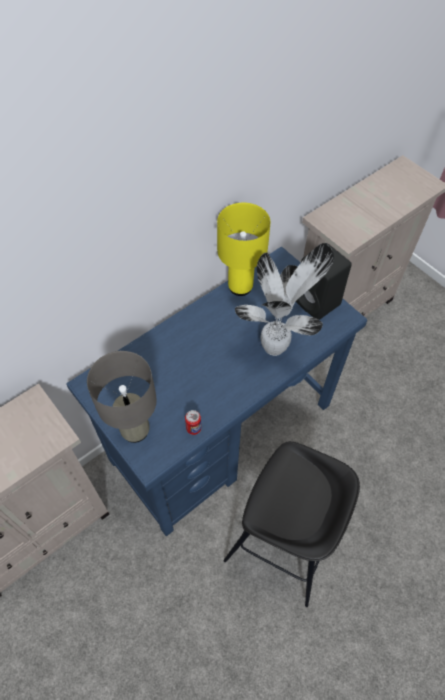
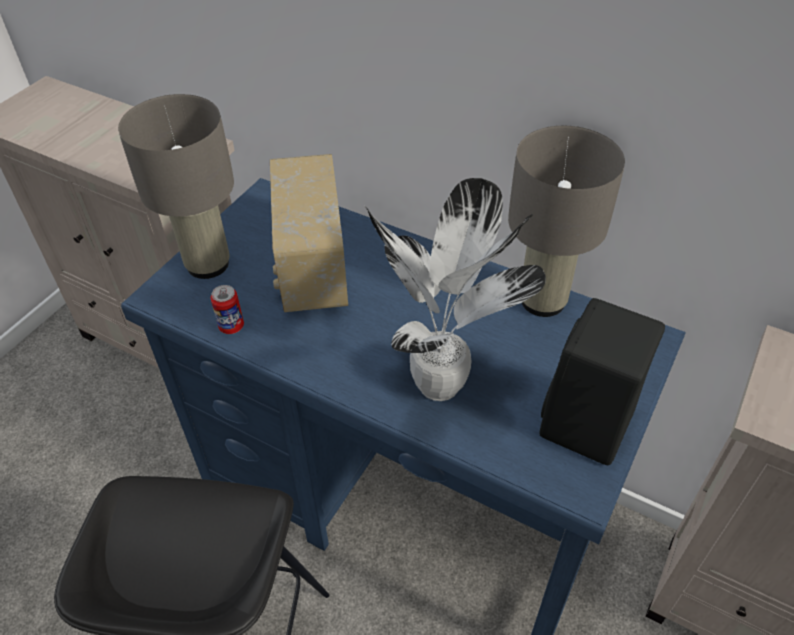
camera: 70 degrees right, 10 degrees down
(168, 378) = (311, 269): none -> radio
(241, 287) = (542, 302): yellow table lamp -> grey table lamp

